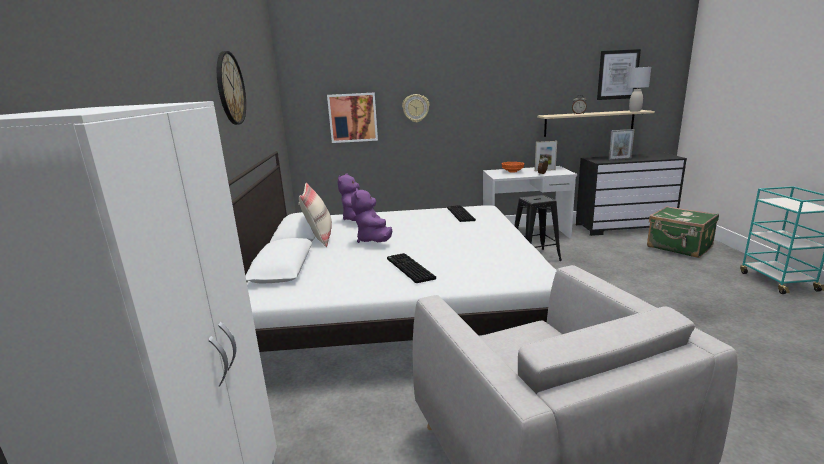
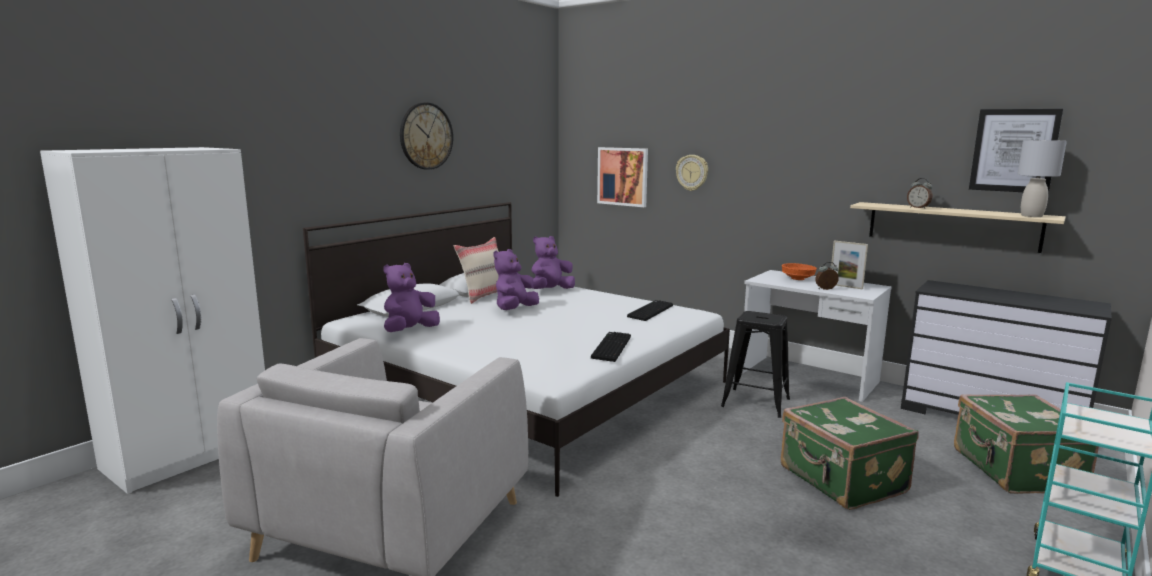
camera: 40 degrees right, 5 degrees down
(343, 285) = (410, 331): none -> purple plush toy
(408, 269) = (475, 336): keyboard -> keyboard (610, 347)
(619, 159) = (977, 294): picture frame -> none
(648, 281) = (841, 481): none -> green suitcase

